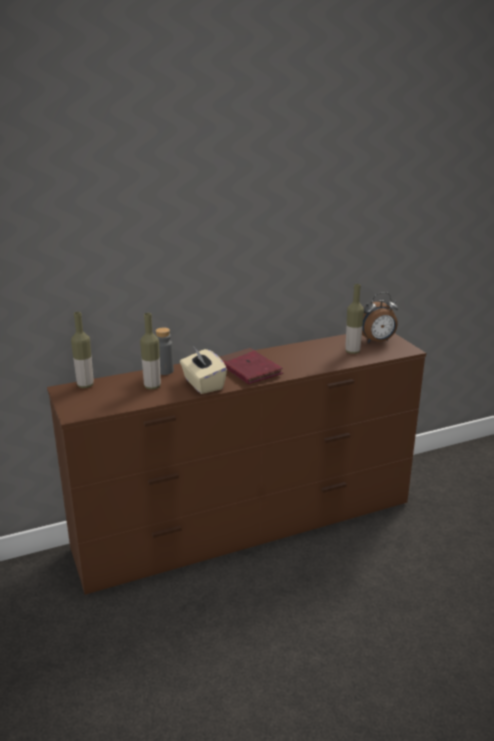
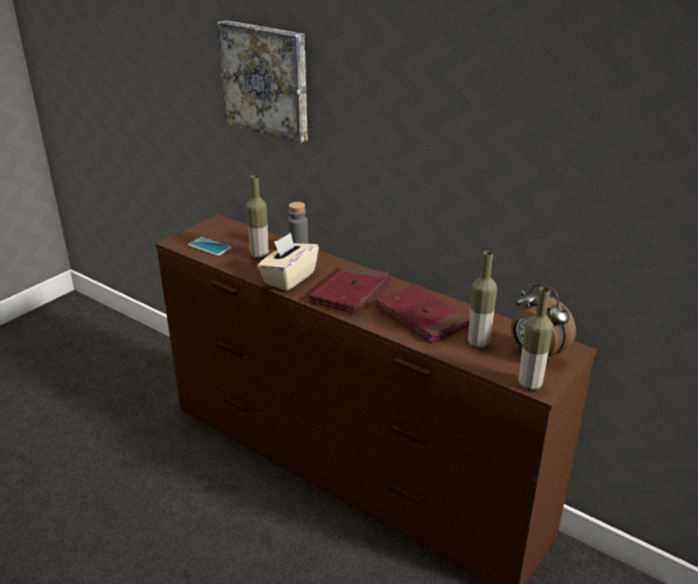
camera: 60 degrees right, 5 degrees up
(85, 385) = (234, 227): bottle -> bottle (529, 385)
(101, 234) = (266, 80): none -> picture
(106, 402) = (209, 247): none -> phone
(306, 357) = (422, 317): none -> red book

